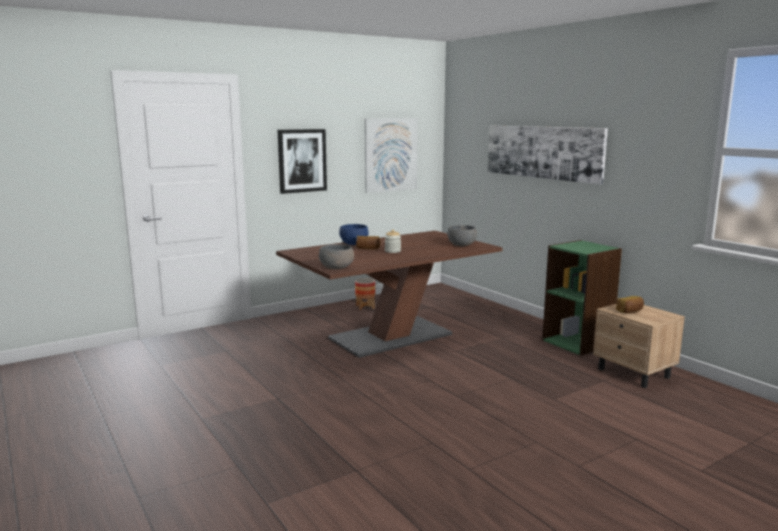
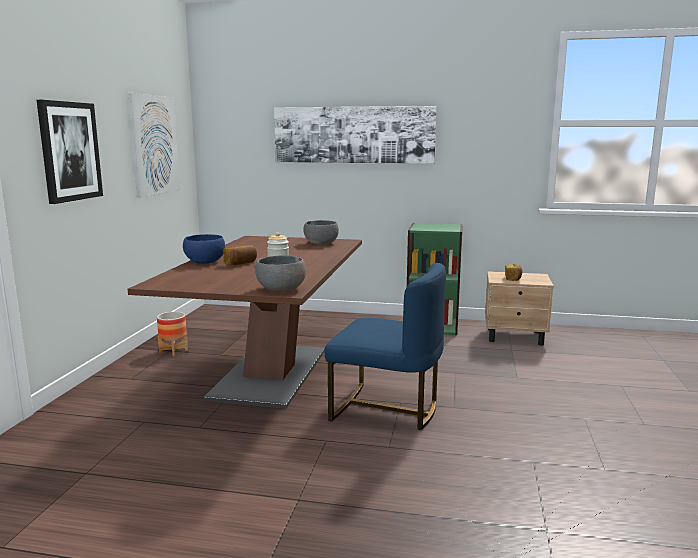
camera: 45 degrees left, 0 degrees up
(412, 379) = (386, 409): none -> blue chair

